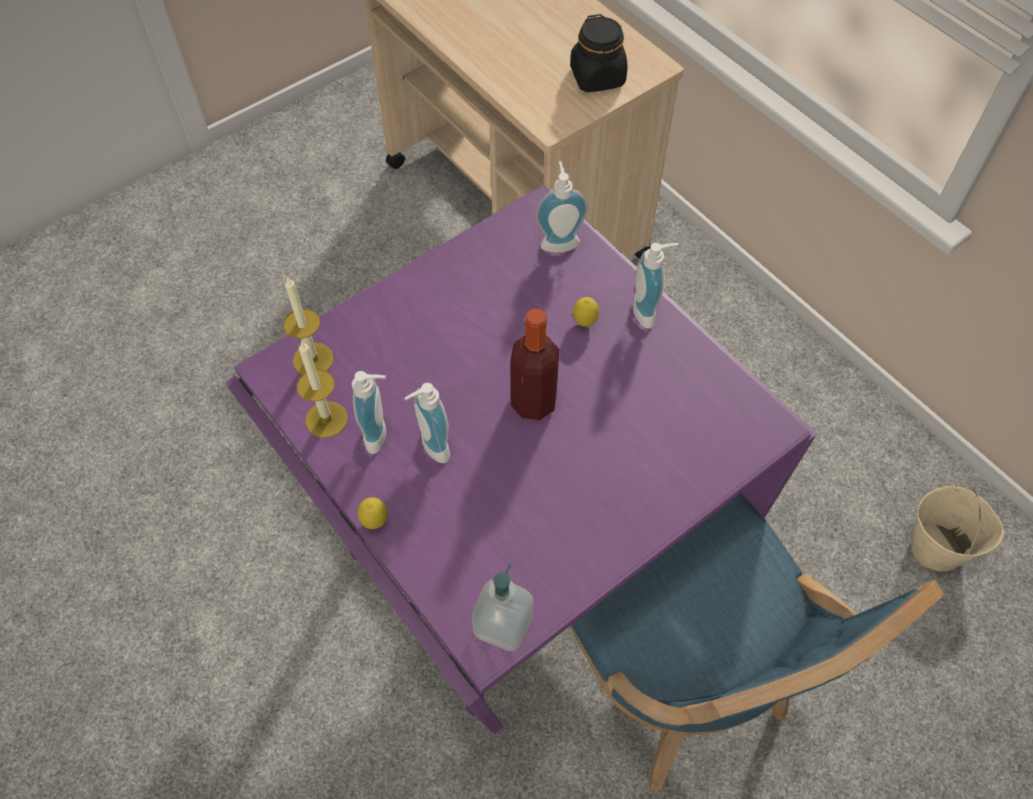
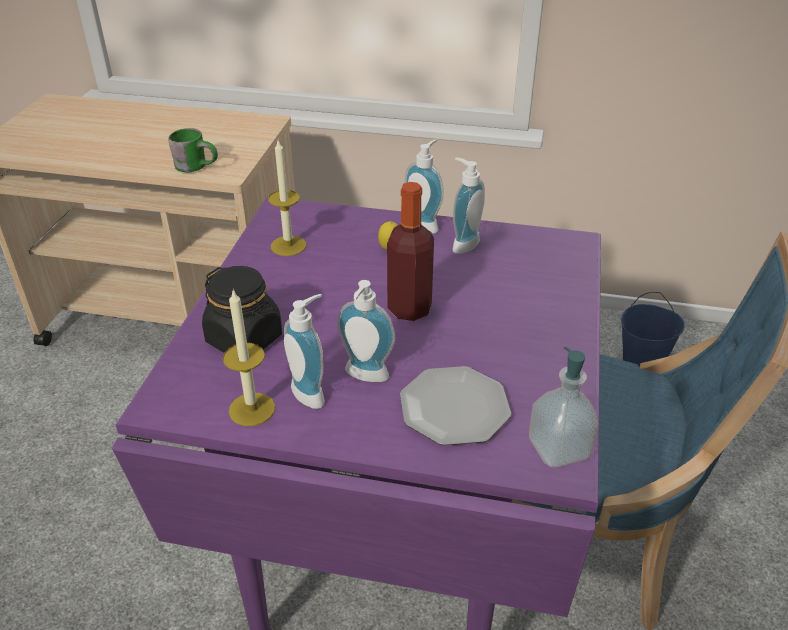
camera: 40 degrees left, 20 degrees down
(313, 359) = (192, 378): candle -> candle (288, 246)
(375, 522) = (377, 450): lemon -> none
(466, 528) = (455, 408): none -> plate
(532, 98) = (198, 166): none -> green mug
(559, 241) = (316, 218): soap dispenser -> soap dispenser (462, 244)
(597, 77) = (235, 139): black jar -> black jar (245, 339)
(937, 547) = (643, 360): beige bucket -> blue bucket

